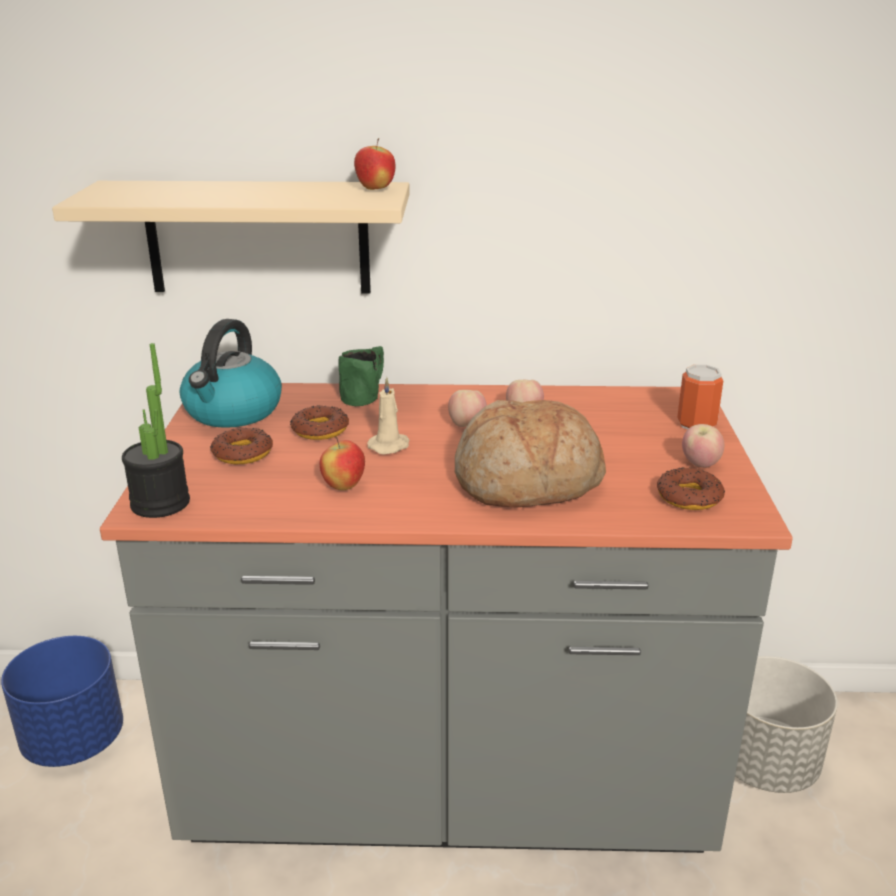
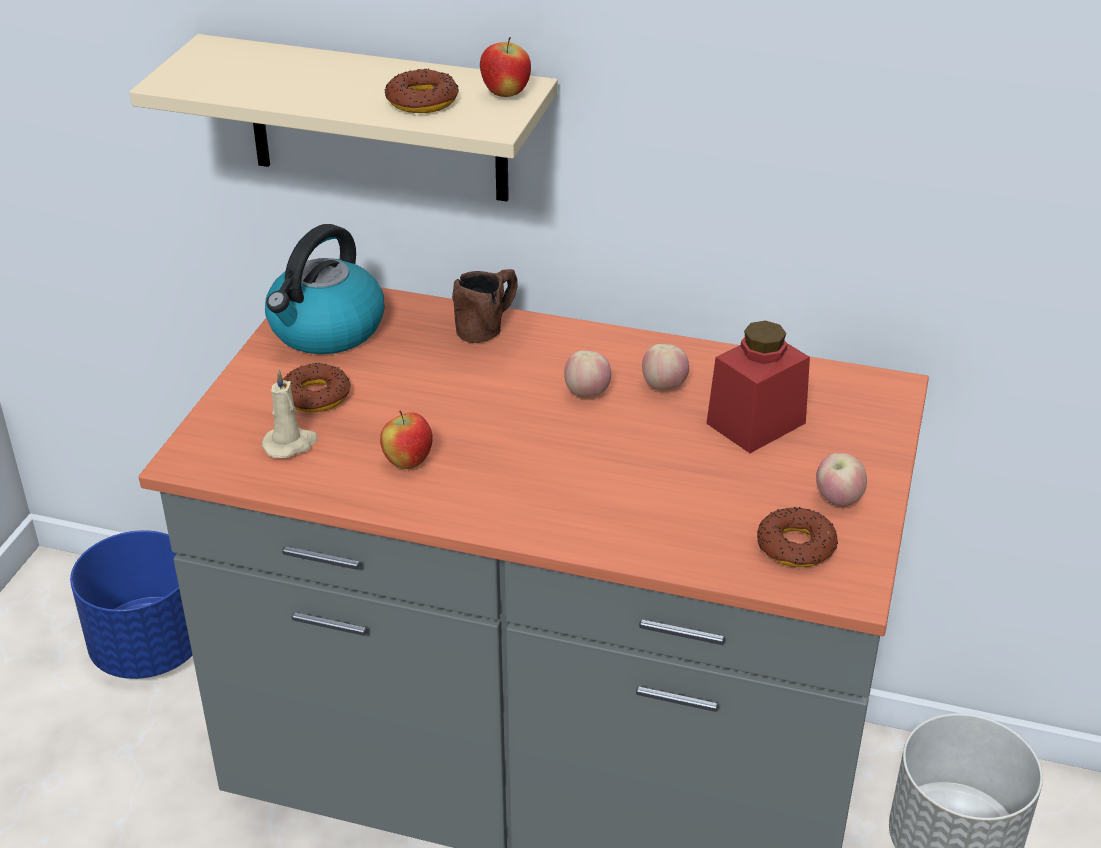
camera: 15 degrees right, 10 degrees up
(160, 503) = (207, 453): potted plant -> none
(320, 430) = (414, 373): donut -> donut (422, 101)
(366, 394) = (489, 324): green mug -> brown mug
(390, 446) = (484, 411): beige candle -> beige candle (291, 444)
(527, 482) = (617, 491): bread -> none
(607, 427) = (756, 423): none -> red jar
(696, 424) = (871, 436): can -> none

